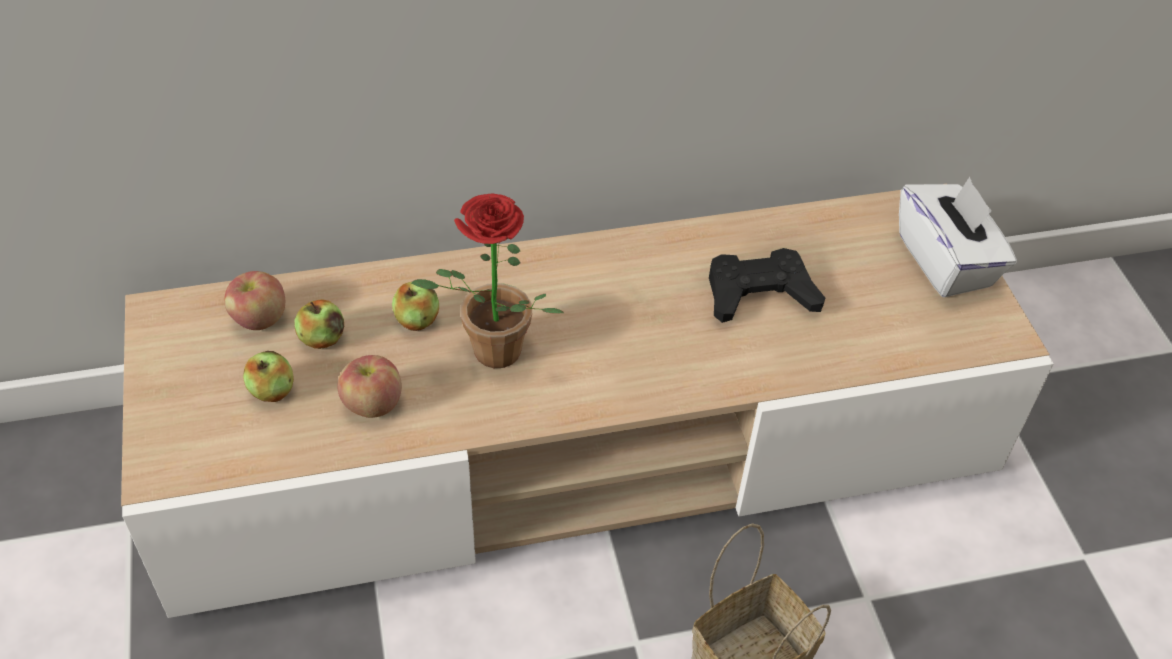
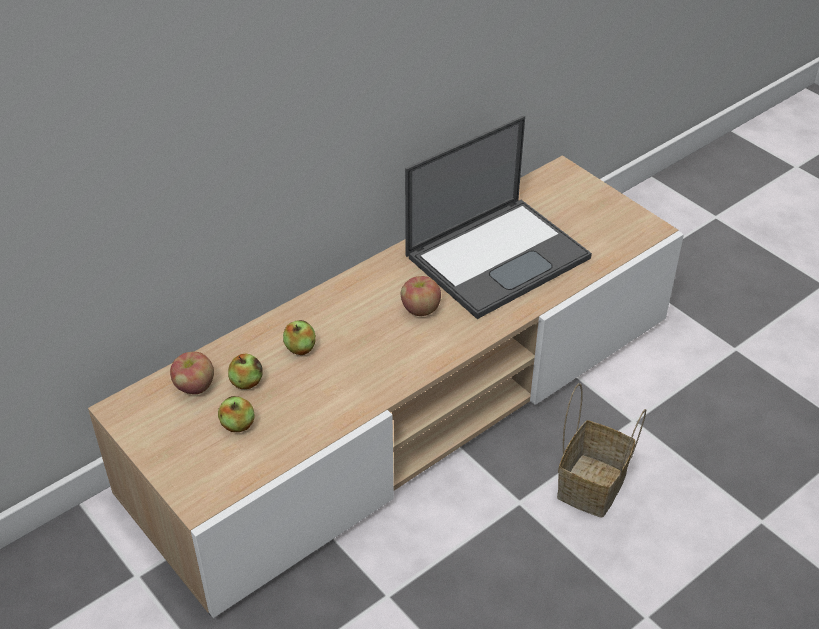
camera: 25 degrees left, 5 degrees down
(372, 404) = (309, 407): apple -> apple (420, 309)
(489, 356) = (362, 351): potted plant -> none
(759, 294) = (498, 255): black game controller -> laptop
(945, 261) = (591, 199): white tissue box -> none

